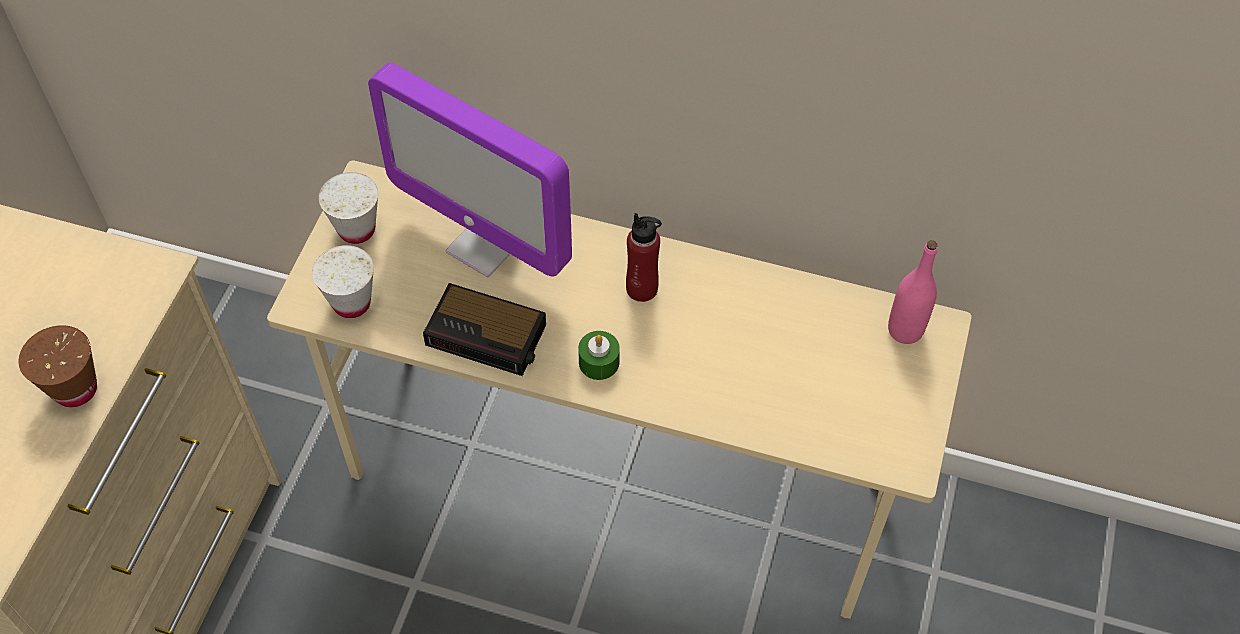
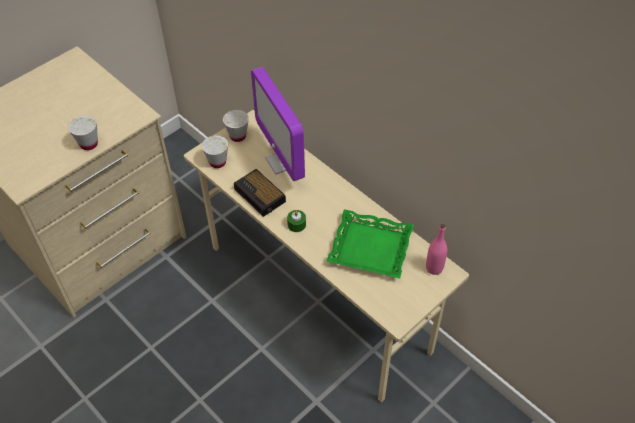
camera: 30 degrees right, 5 degrees down
(75, 389) = (89, 144): brown cup -> white cup
(642, 289) = (333, 204): red bottle -> none
(768, 344) = (370, 247): none -> green tray

